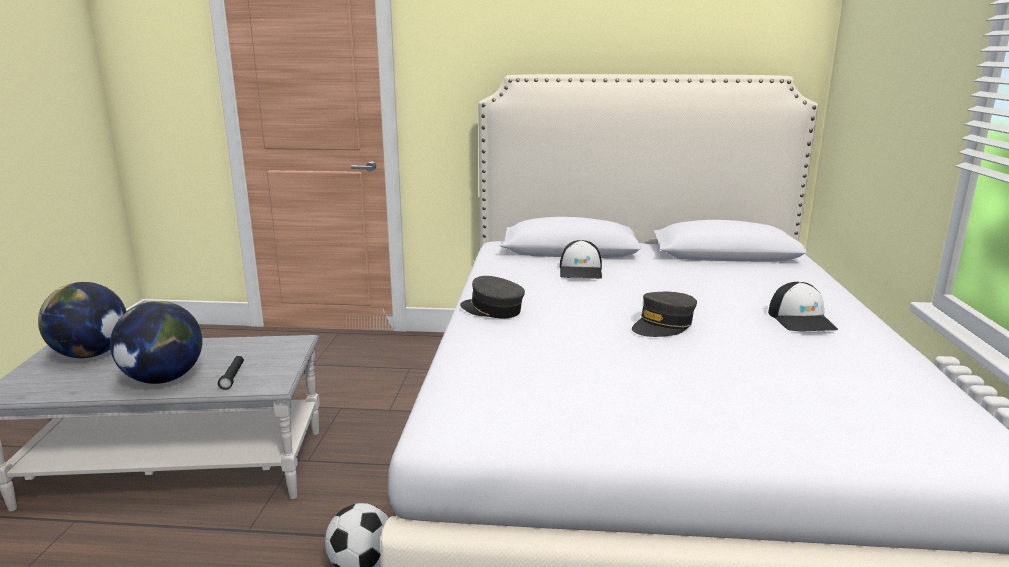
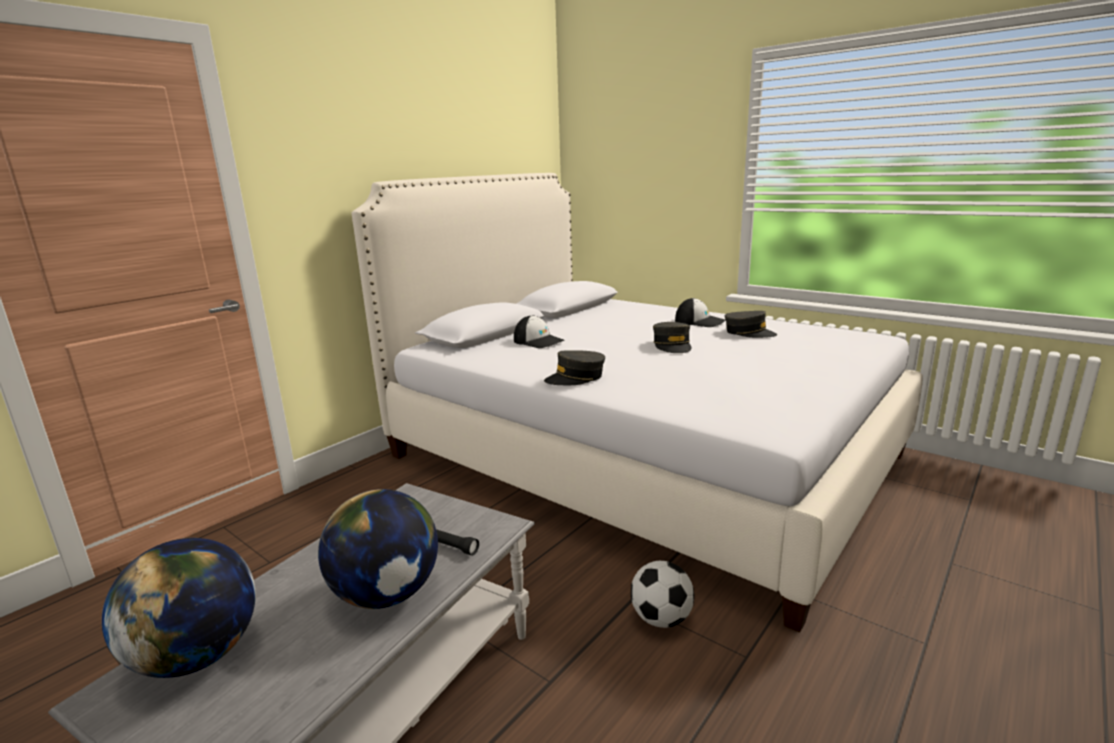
camera: 55 degrees left, 0 degrees up
(808, 356) = (749, 333): none -> grey cap

